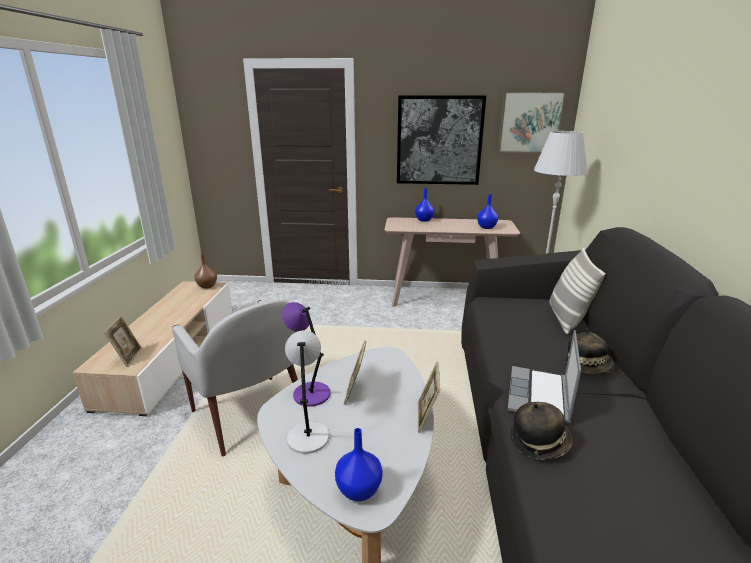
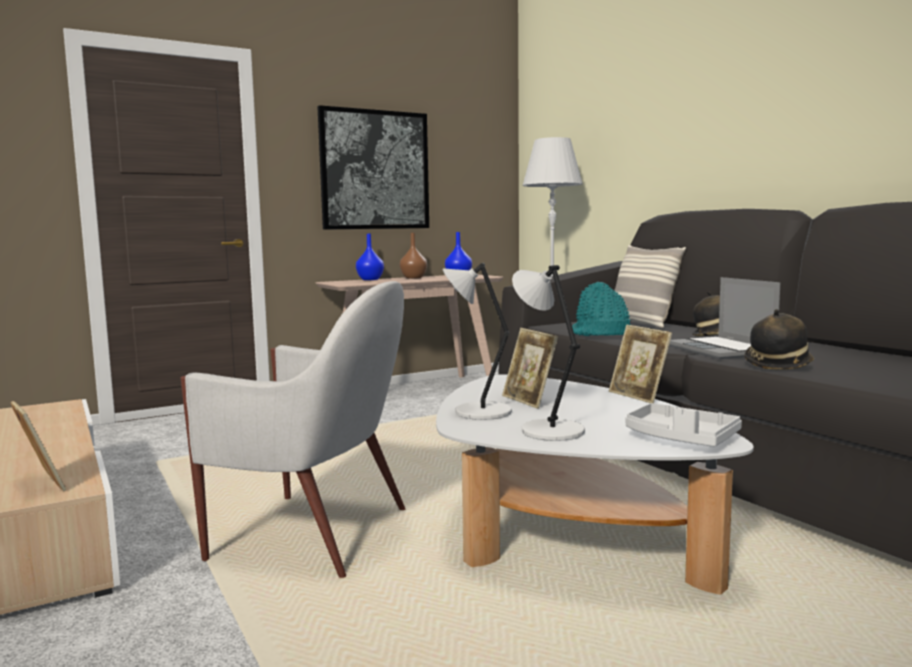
camera: 35 degrees left, 15 degrees down
(207, 286) = (49, 406): brown vase -> brown vase (414, 278)
(310, 393) = (479, 412): purple table lamp -> grey table lamp
(358, 490) = (680, 439): blue vase -> grey tray
(500, 329) = (600, 334): none -> turquoise hat
(530, 122) = (475, 150): picture -> none

